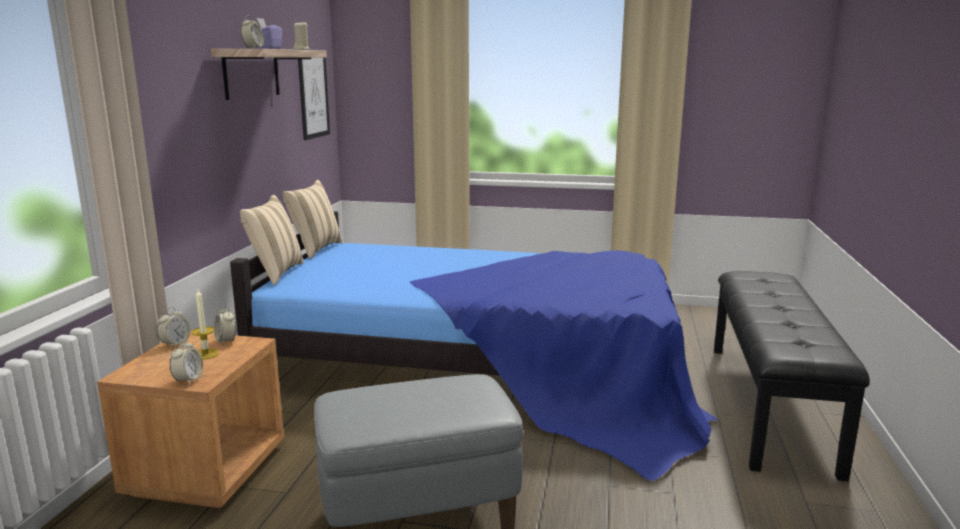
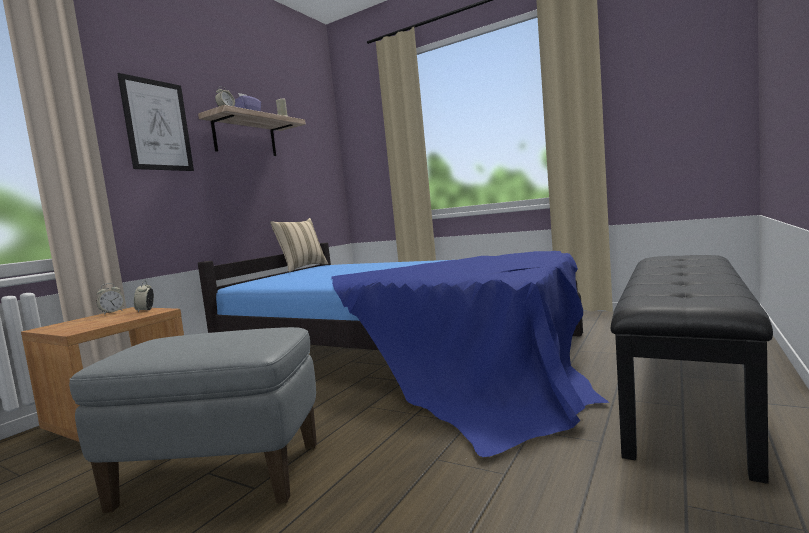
camera: 20 degrees right, 10 degrees down
(188, 380) = (71, 329): alarm clock -> none
(205, 354) = (116, 317): candle -> none
(275, 273) = (252, 279): beige pillow -> none
(313, 94) = (316, 161): picture -> picture (157, 125)

